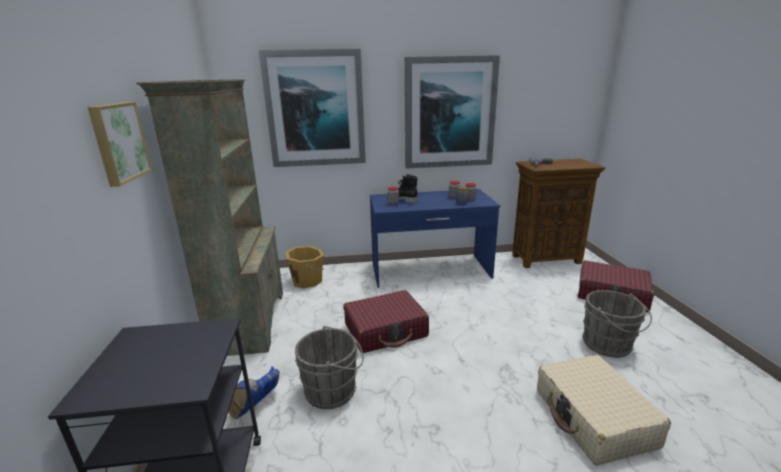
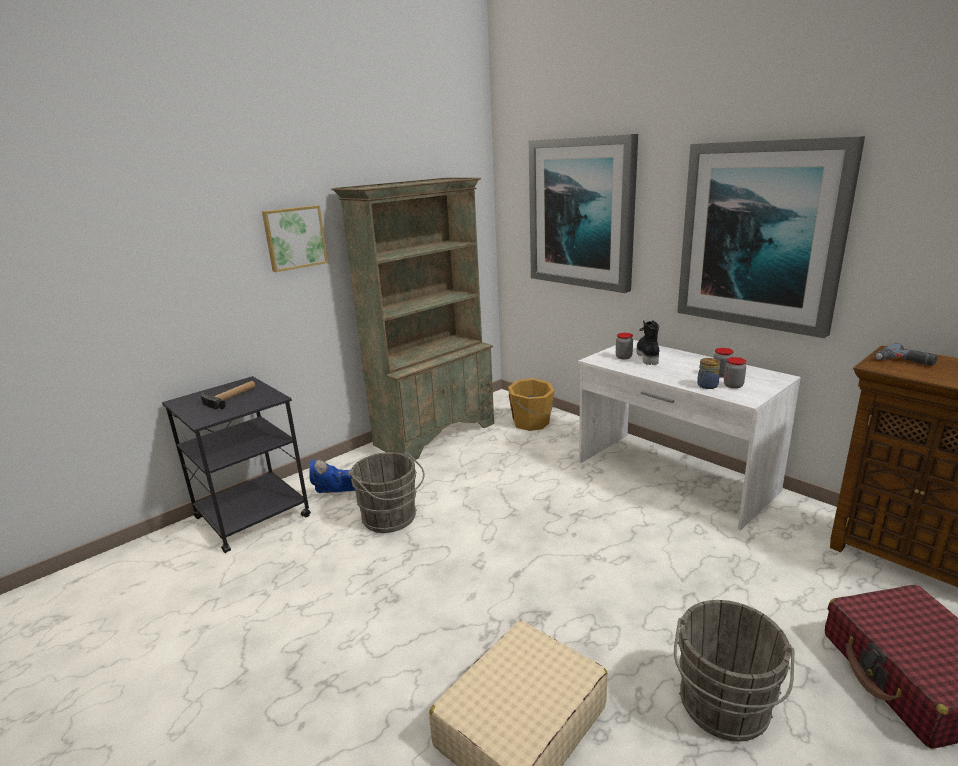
camera: 55 degrees right, 0 degrees up
(159, 353) = (231, 397): none -> hammer
(386, 330) = (508, 504): red suitcase -> none
(430, 270) = (673, 476): blue desk -> white desk

